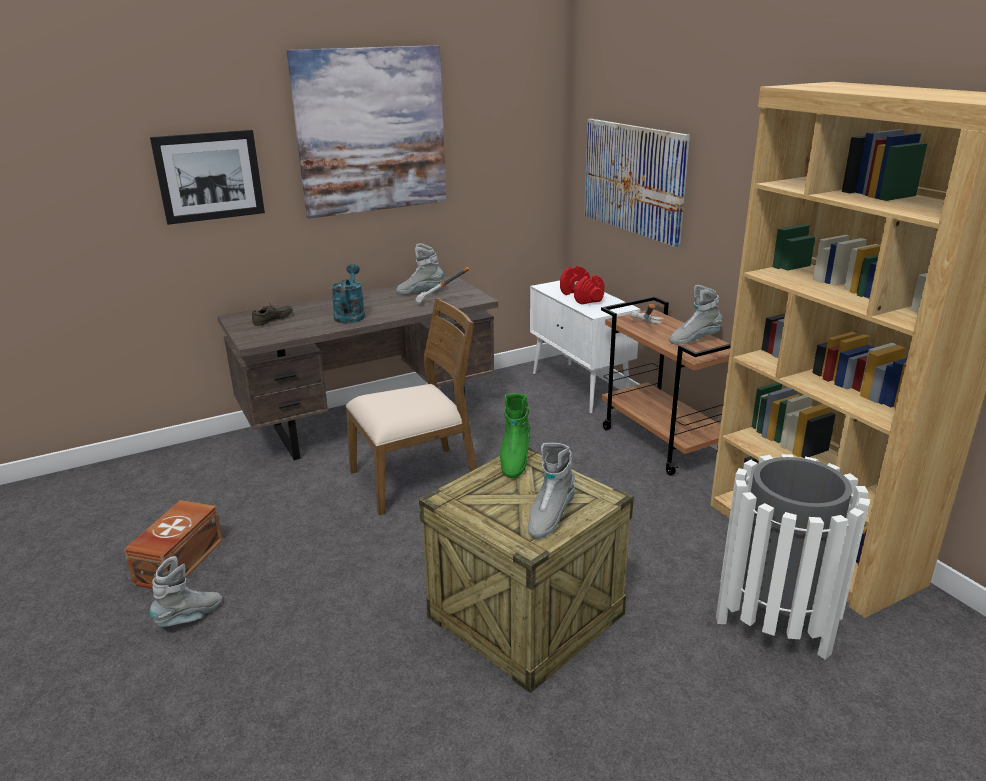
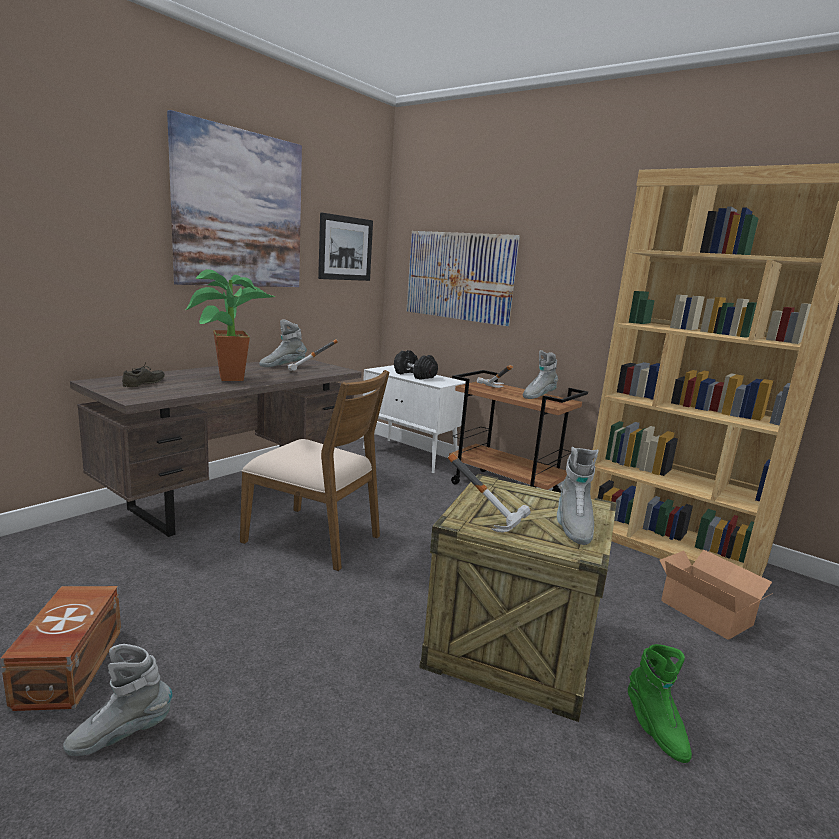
camera: 25 degrees left, 10 degrees down
(190, 617) = (121, 735): grey boot -> grey boot turned 135 degrees counterclockwise
(209, 176) = (74, 223): picture -> picture (345, 248)
(350, 315) = (229, 380): turquoise watering can -> potted plant
(415, 478) = (314, 538): brown chair -> brown chair turned 75 degrees clockwise
(480, 495) = (487, 516): none -> hammer
(514, 460) = (487, 486): green boot -> green boot (654, 729)
(582, 297) = (415, 375): red dumbbell -> black dumbbell
(775, 624) = (705, 611): white trash can -> cardboard box

